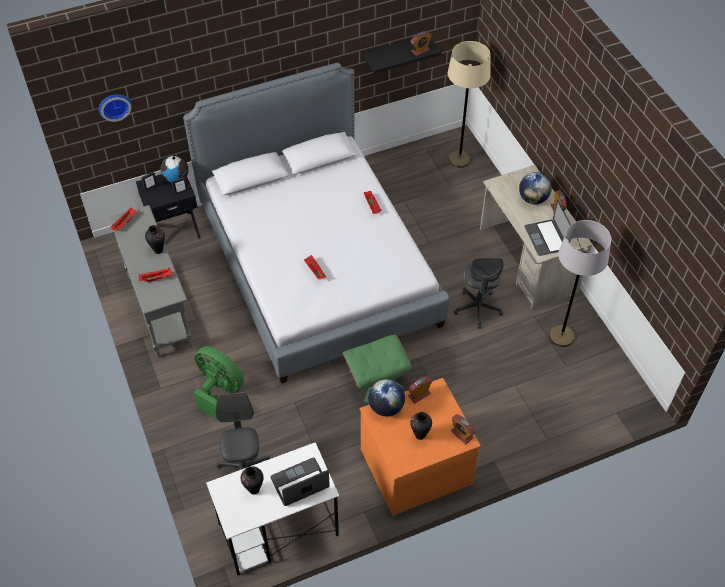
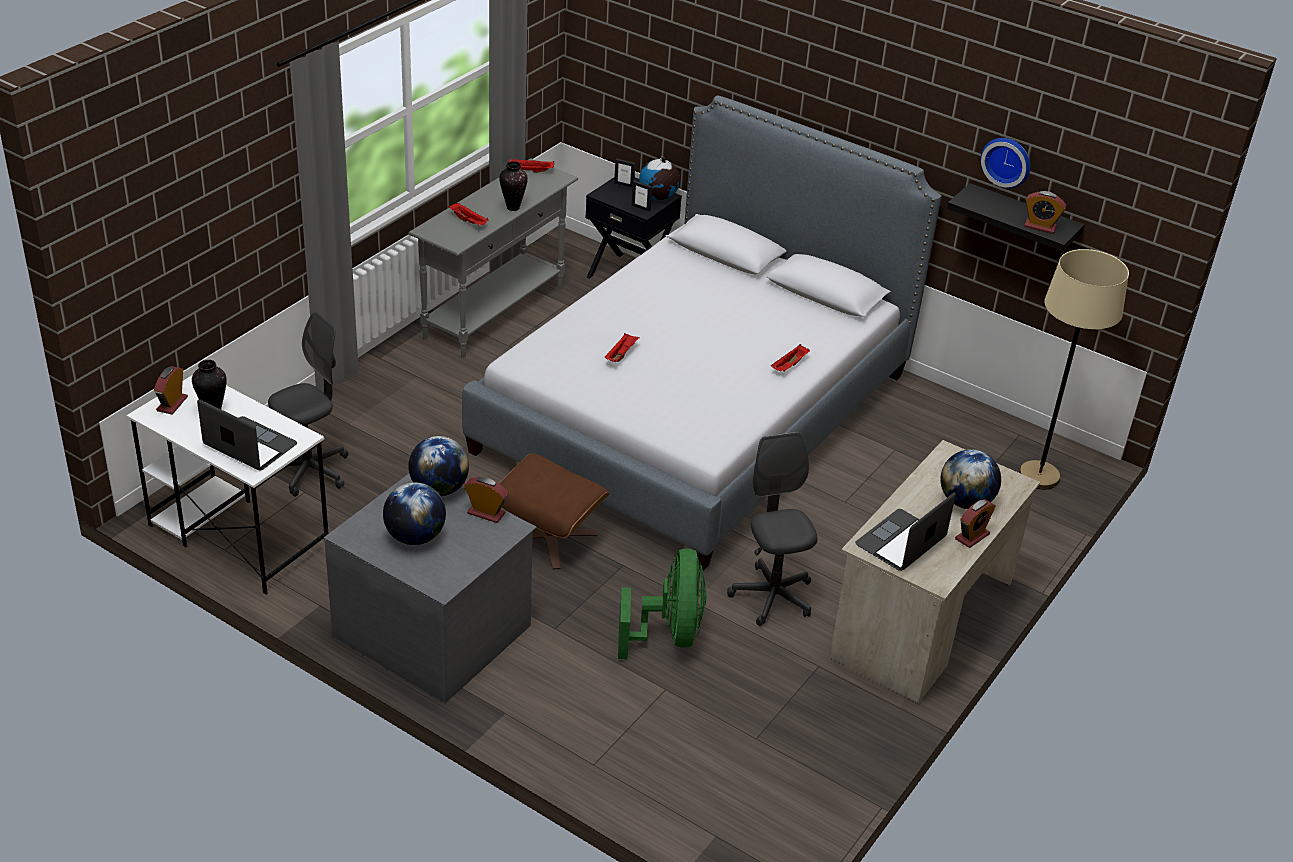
camera: 55 degrees right, 15 degrees down
(114, 105) = (629, 34): wall clock -> wall clock (1007, 161)
(219, 390) = (415, 404): green fan -> green fan (668, 635)
(376, 379) = (550, 537): green ottoman -> brown ottoman
(415, 465) = (434, 629): orange dresser -> grey dresser
(419, 435) = (415, 537): vase -> globe
(462, 434) = (449, 578): alarm clock -> alarm clock (172, 404)
(478, 308) = (772, 597): grey office chair -> grey office chair turned 105 degrees clockwise
(561, 336) = (809, 713): grey floor lamp -> none

